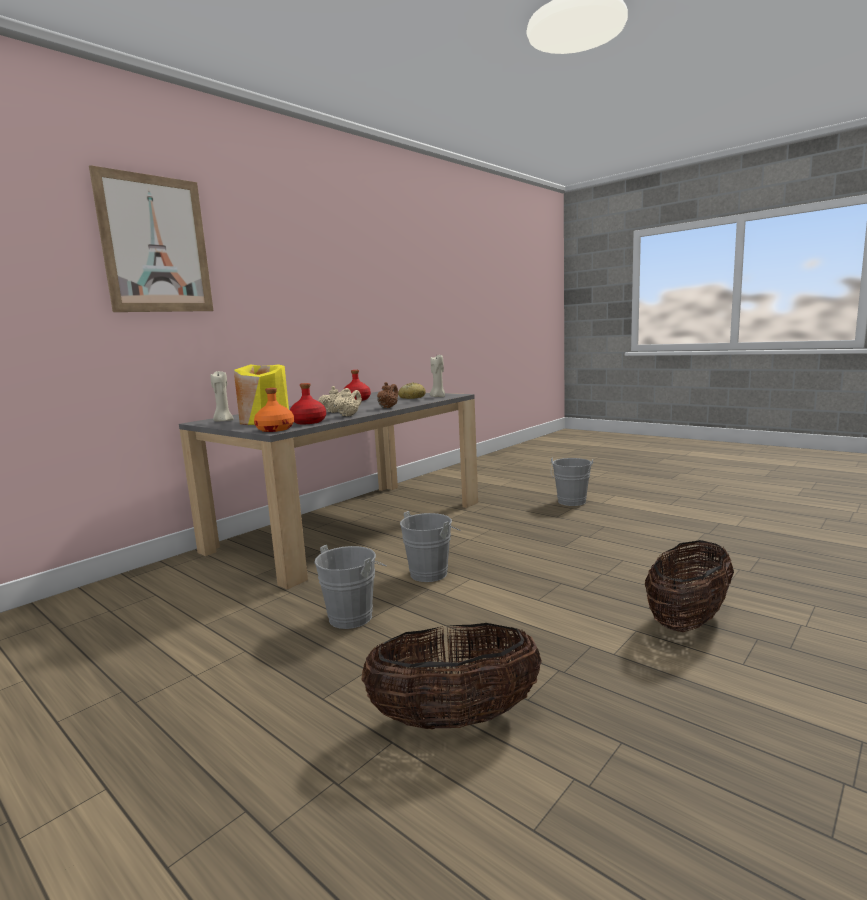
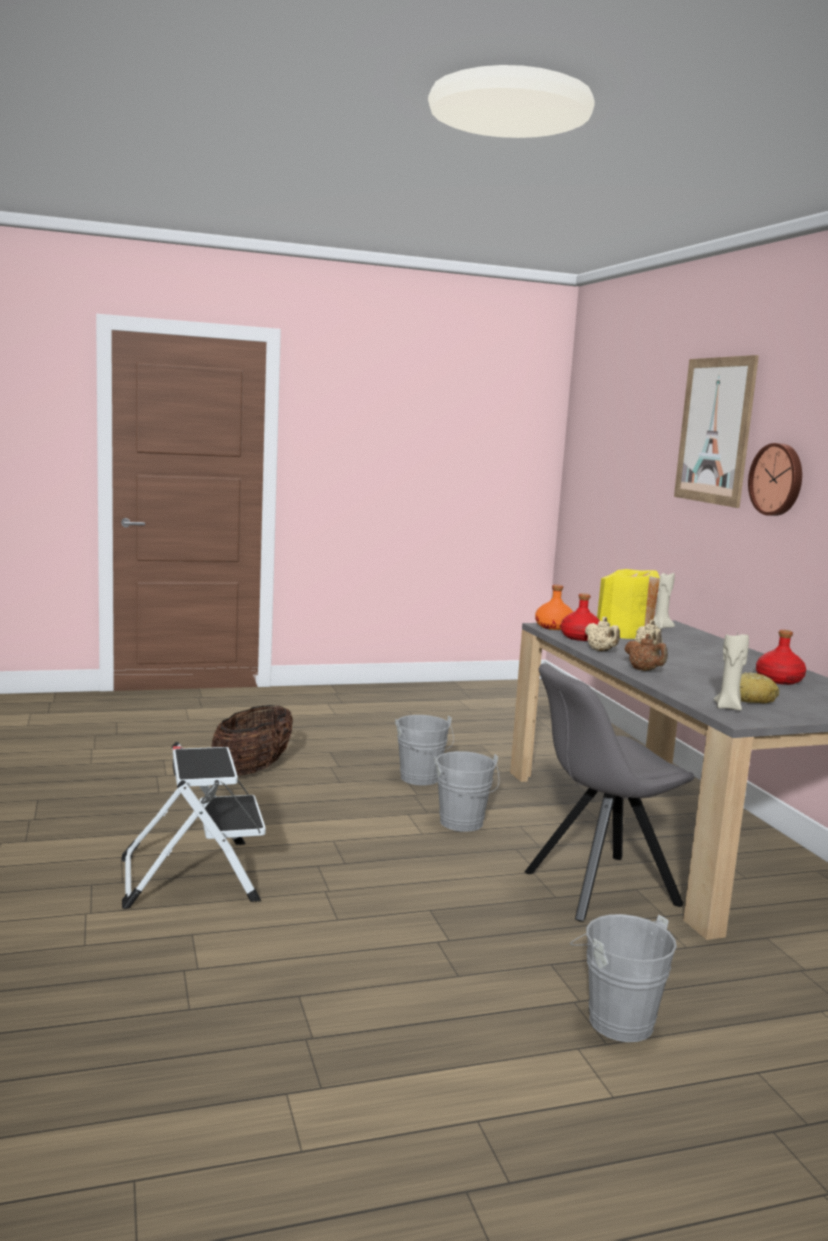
camera: 120 degrees right, 0 degrees up
(247, 285) = (778, 479): none -> wall clock
(462, 524) = (599, 888): none -> grey chair
(687, 620) = (192, 874): basket -> step ladder

